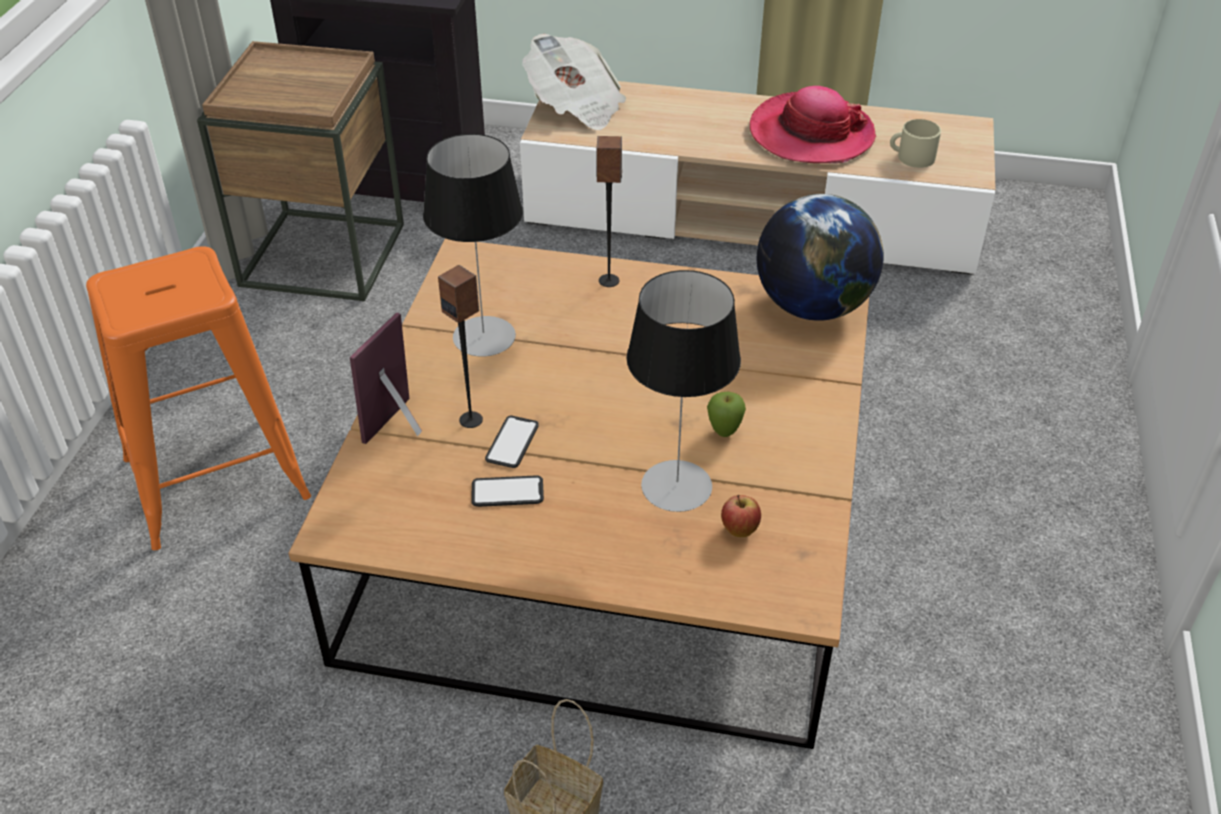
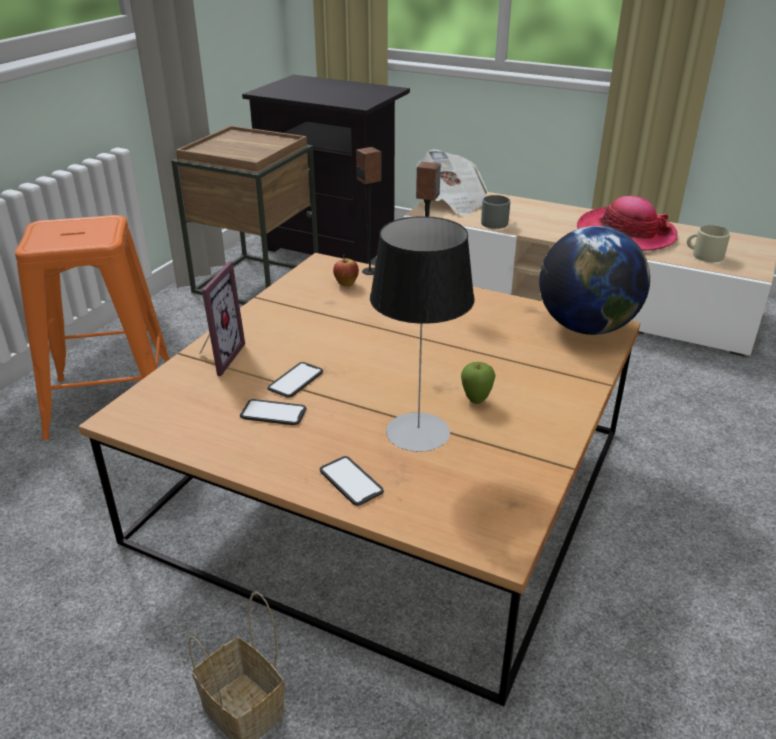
camera: 15 degrees right, 10 degrees down
(402, 426) = (216, 357): picture frame -> picture frame turned 150 degrees clockwise
(471, 419) = (272, 361): speaker -> speaker (370, 271)
(483, 336) = (311, 311): table lamp -> none
(630, 561) = (351, 481): none -> phone
(646, 136) = (497, 222): none -> grey mug
(739, 531) = (459, 475): apple -> apple (346, 284)

